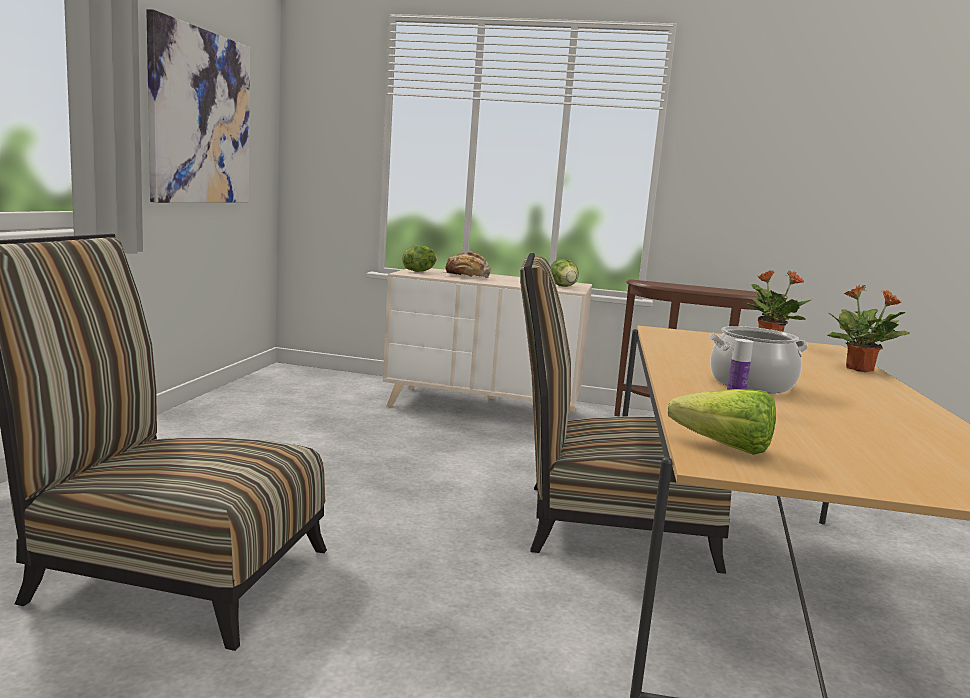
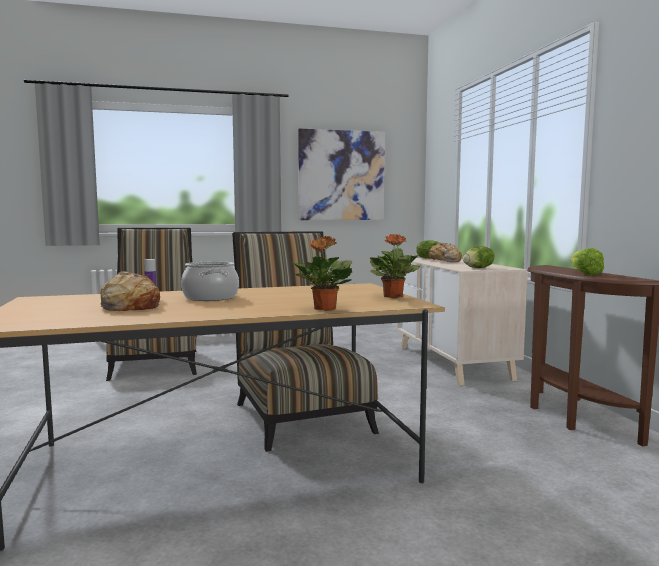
camera: 65 degrees right, 5 degrees down
(715, 445) = (62, 297): lettuce -> lettuce (583, 273)
(837, 423) = (130, 306): none -> bread

